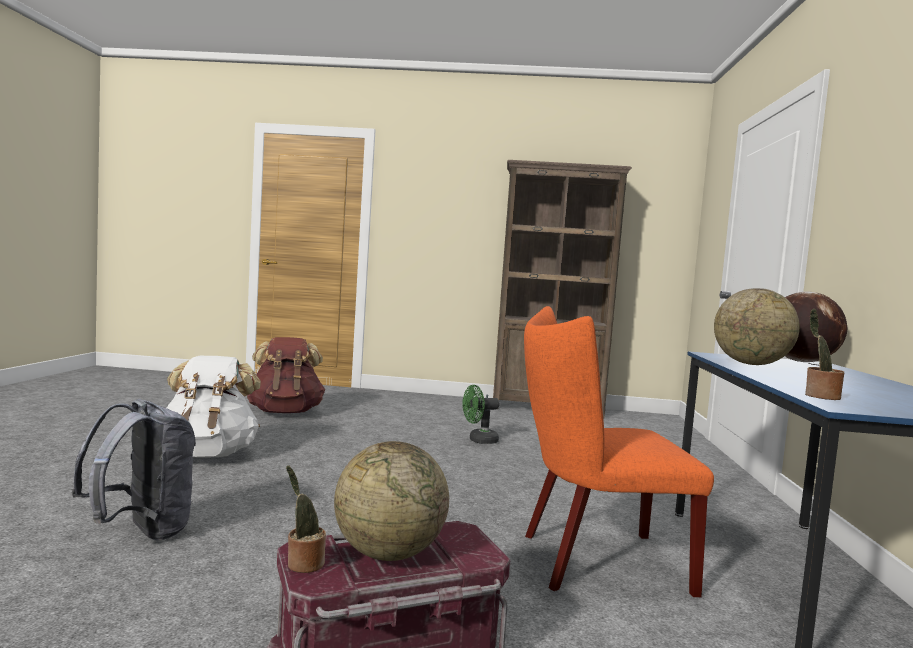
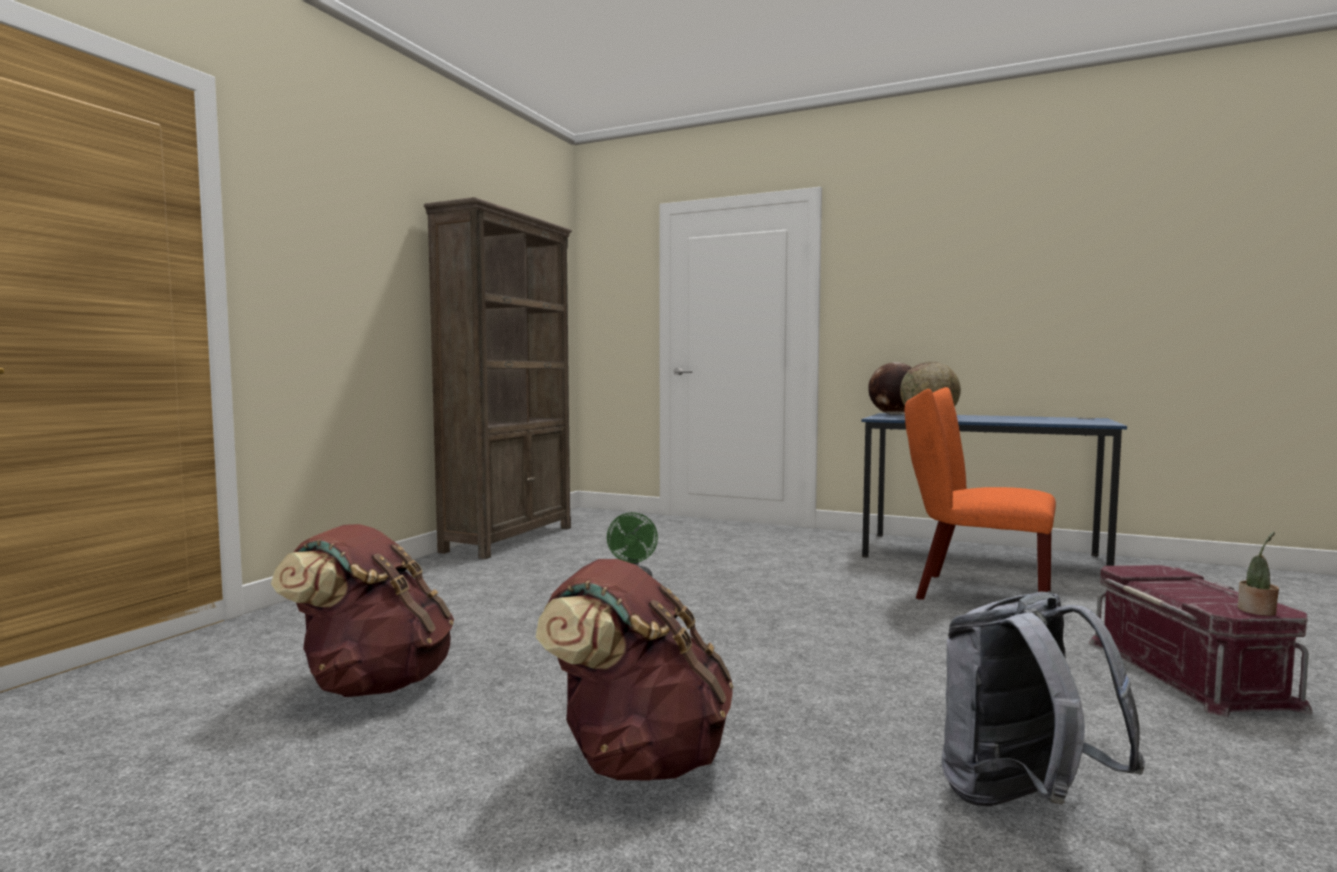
camera: 70 degrees left, 0 degrees up
(207, 454) = (638, 759): white backpack -> brown backpack
(388, 553) = (1190, 592): globe -> none
(593, 561) = (973, 593): orange chair -> orange chair turned 105 degrees clockwise
(819, 396) = (1071, 422): potted plant -> none

